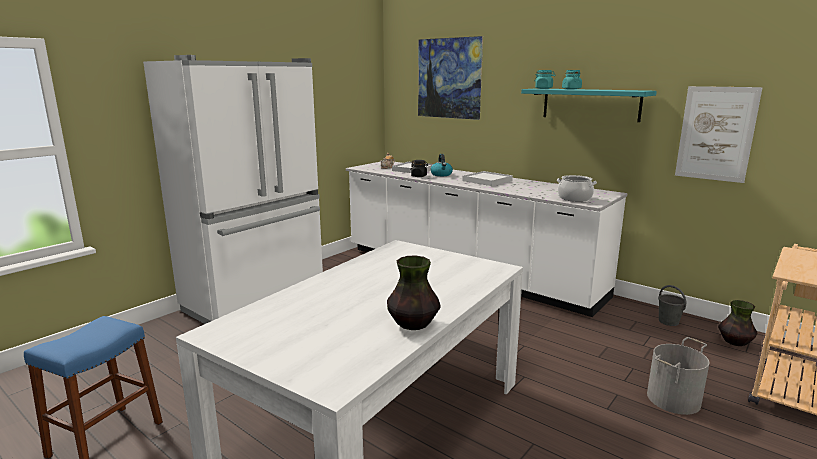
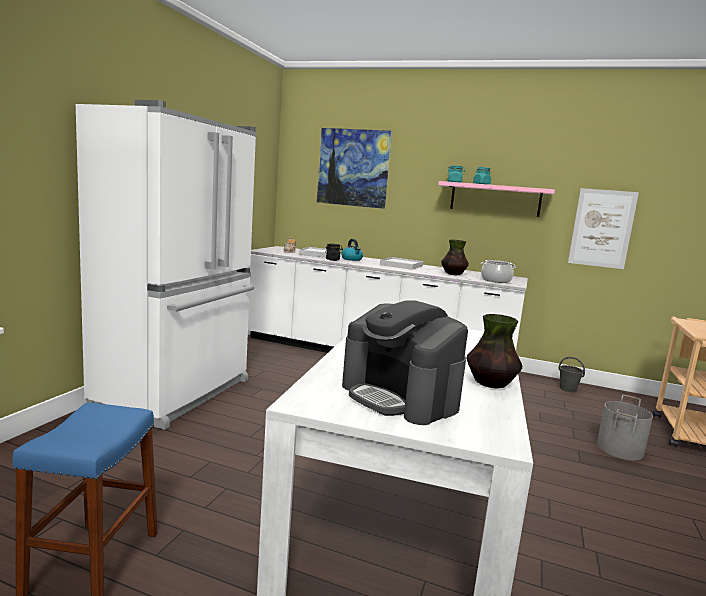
camera: 20 degrees left, 5 degrees down
(303, 333) = (400, 397): none -> coffee machine
(590, 104) = (495, 199): turquoise shelf -> pink shelf
(735, 342) = (625, 401): vase -> vase (453, 274)

